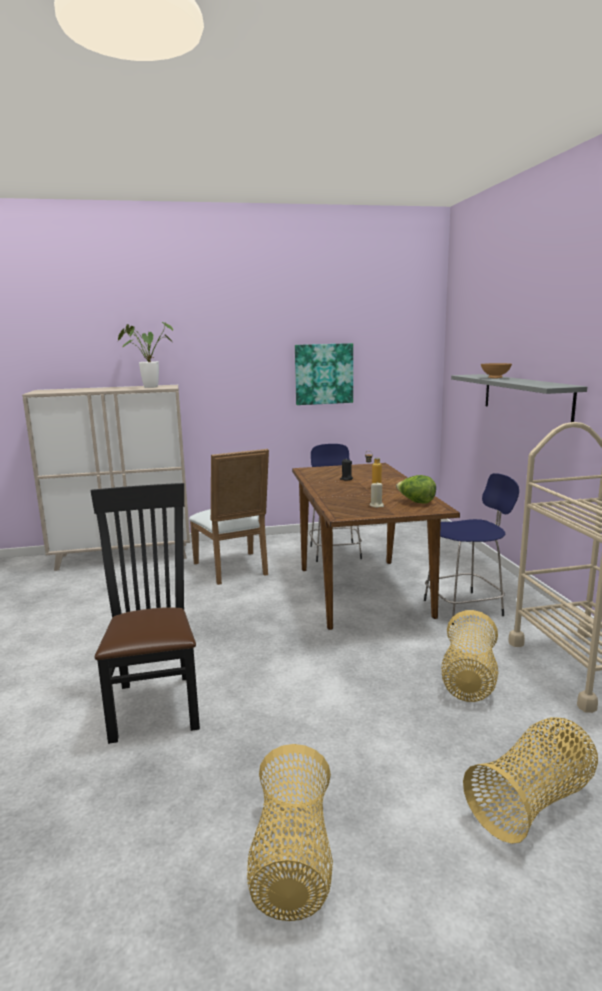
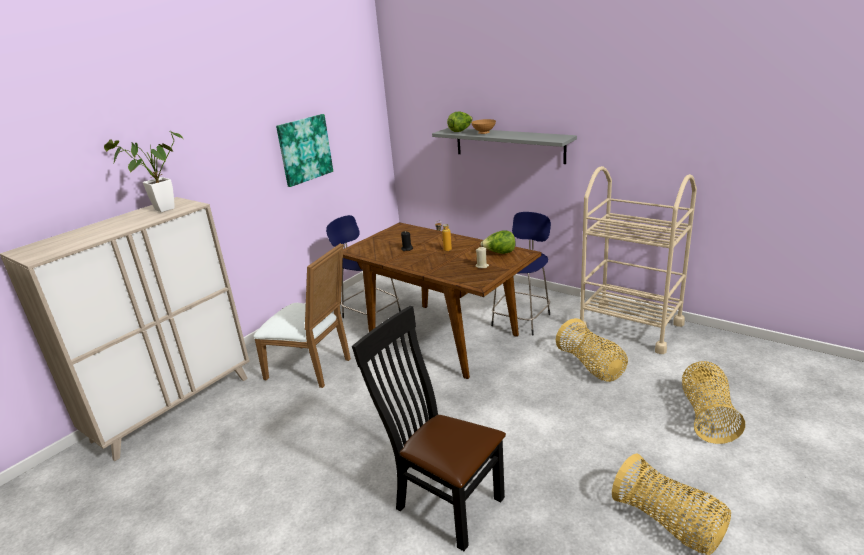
camera: 40 degrees left, 10 degrees up
(481, 376) = (460, 131): none -> lettuce

